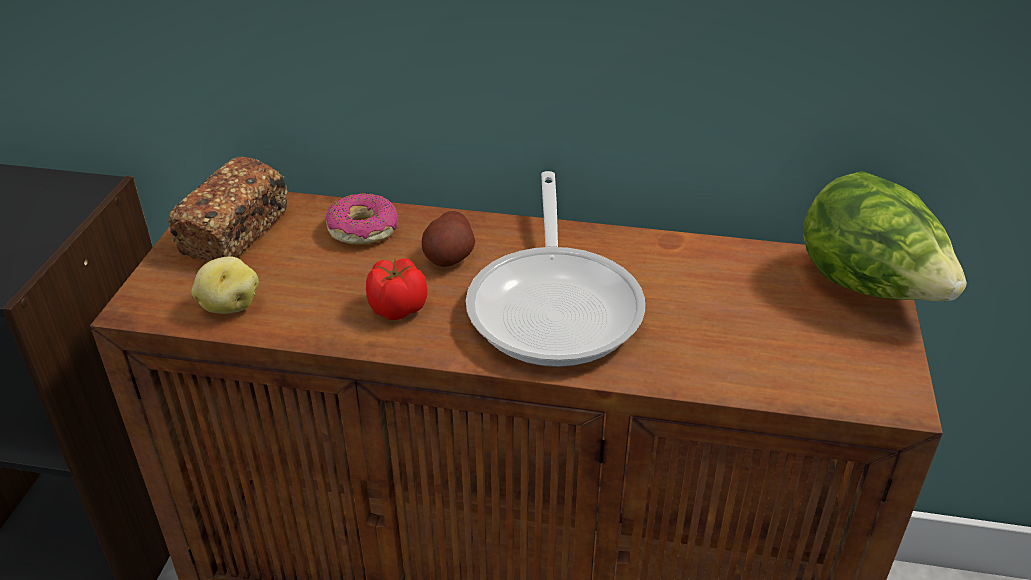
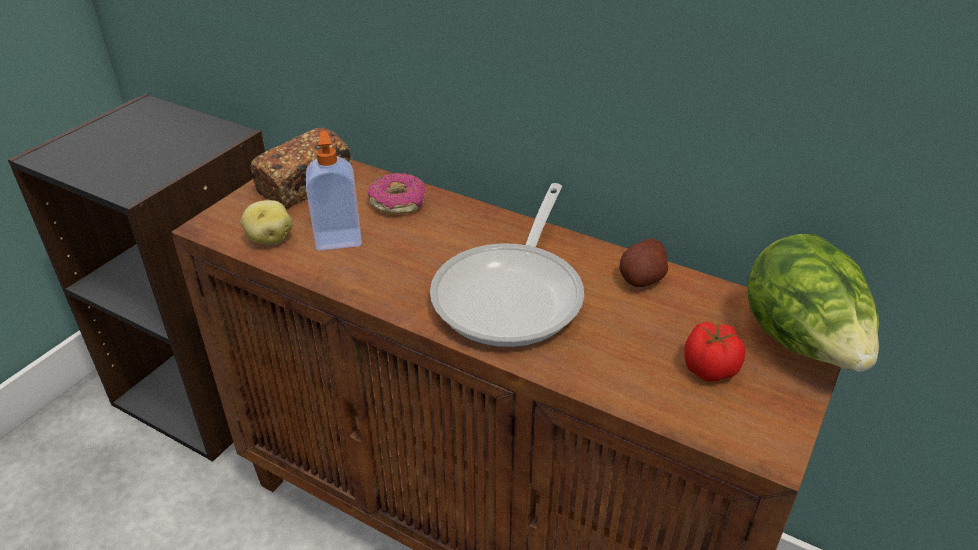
camera: 20 degrees right, 0 degrees up
(316, 287) = (338, 238): none -> soap dispenser
(397, 307) = (388, 268): tomato -> tomato (708, 368)
(449, 257) = (451, 237): potato -> potato (642, 278)

